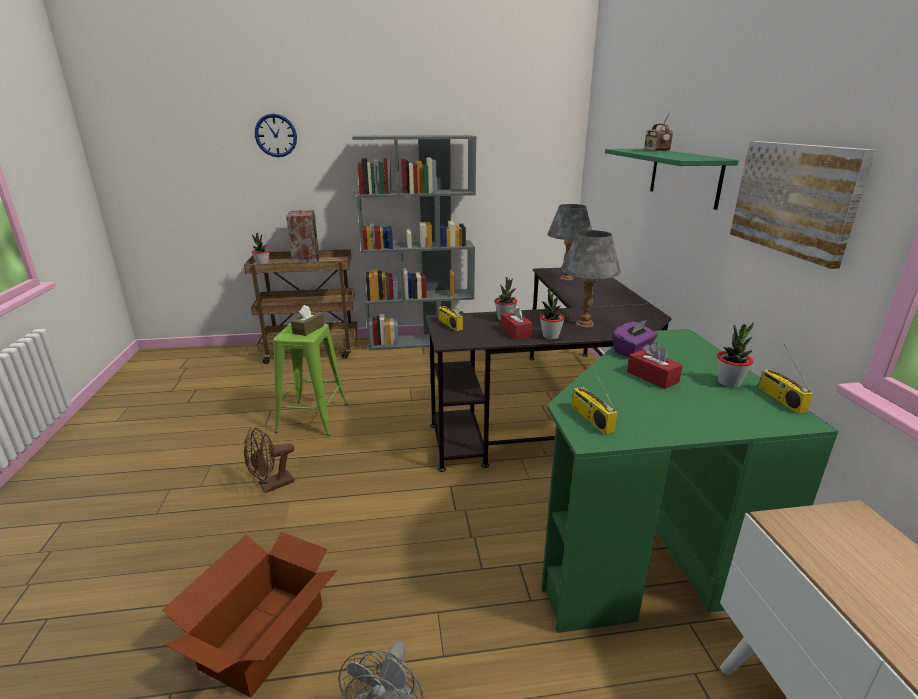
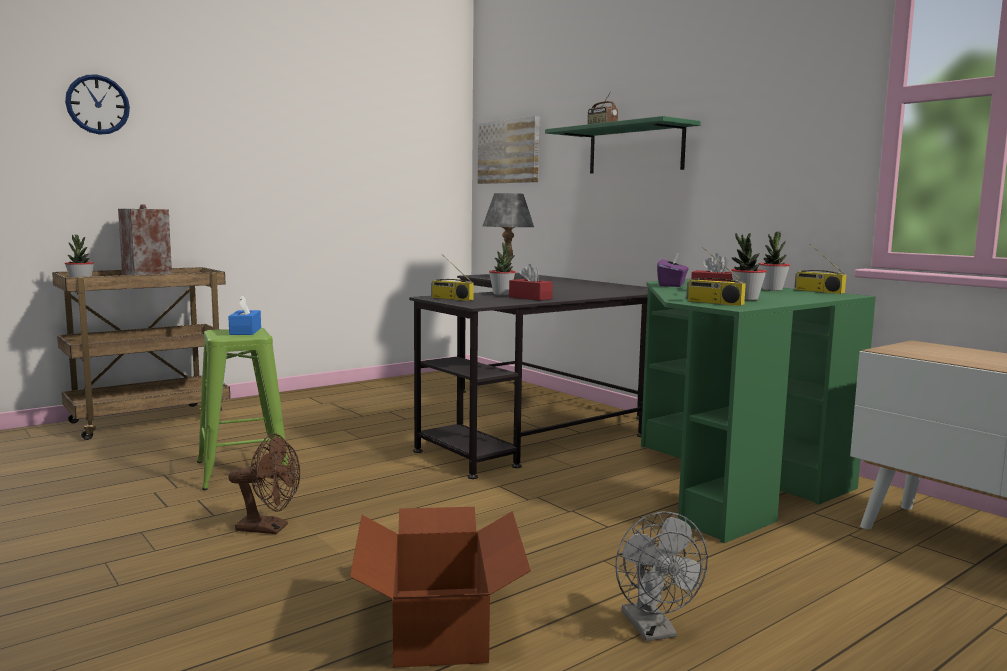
camera: 30 degrees left, 15 degrees down
(271, 486) = (269, 528): brown fan -> brown fan turned 105 degrees counterclockwise
(308, 329) = (245, 331): brown tissue box -> blue tissue box
(421, 341) = (304, 395): grey bookcase -> none
(550, 336) = (568, 297): potted plant -> potted plant (746, 299)
(584, 324) = (585, 292): grey table lamp -> none
(795, 199) = (769, 139): picture -> picture (509, 151)

